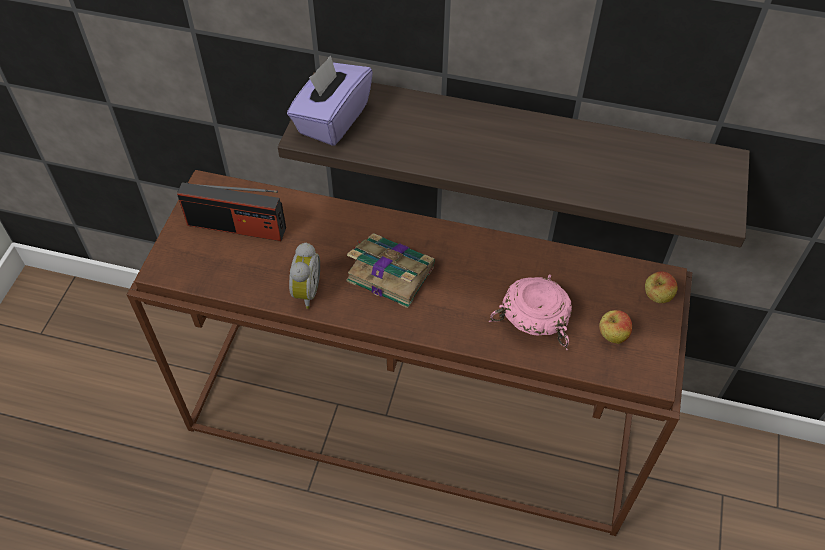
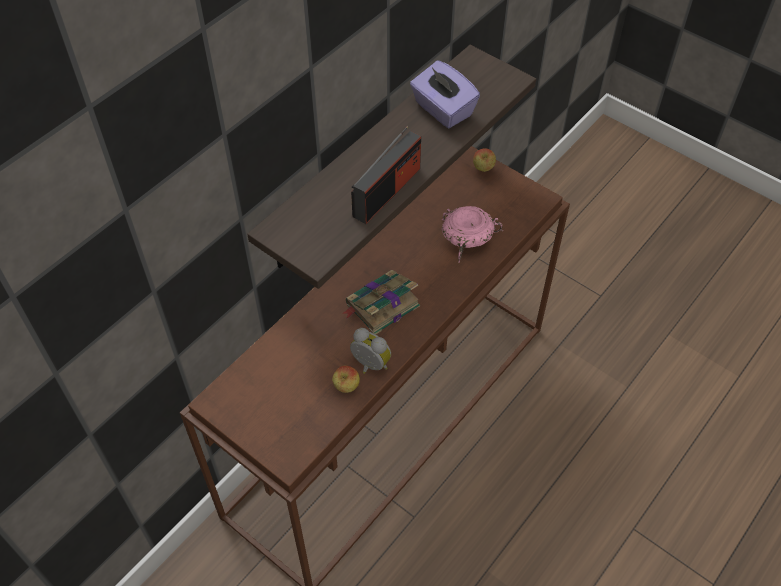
camera: 65 degrees left, 0 degrees up
(237, 226) = (275, 392): radio -> radio (387, 192)
(332, 119) = (310, 238): purple tissue box -> purple tissue box (442, 110)
(612, 336) = (501, 204): apple -> apple (346, 387)

